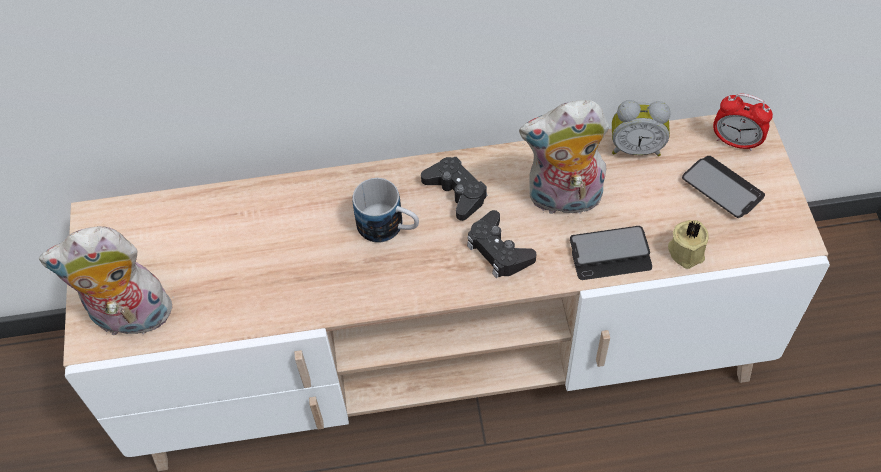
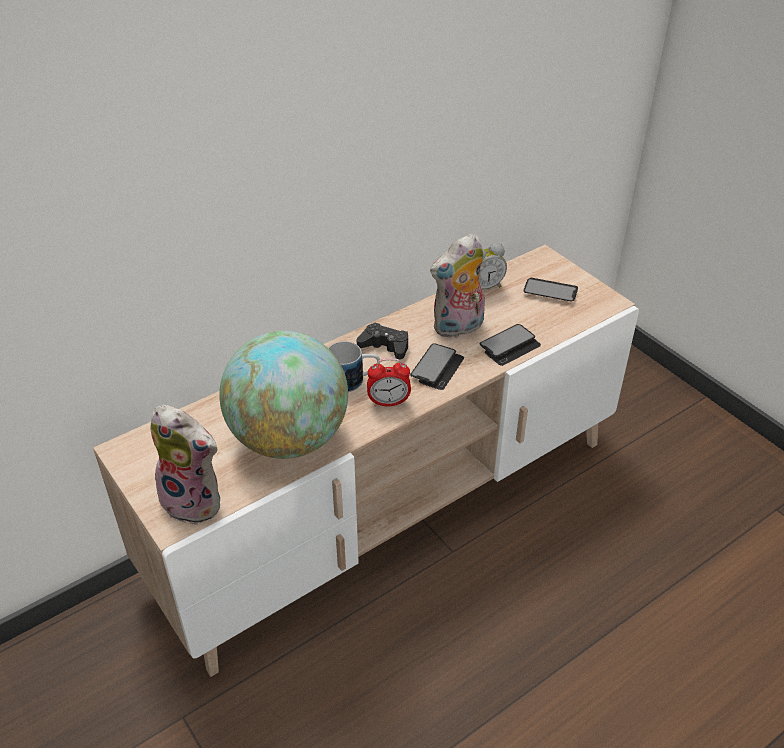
camera: 30 degrees left, 15 degrees down
(130, 319) = (196, 500): plush toy -> plush toy turned 120 degrees counterclockwise
(270, 280) = (289, 439): none -> globe
(498, 250) = (437, 368): black game controller -> phone
(687, 251) = (554, 329): beige candle -> none
(735, 142) = (540, 266): alarm clock -> alarm clock (388, 402)

